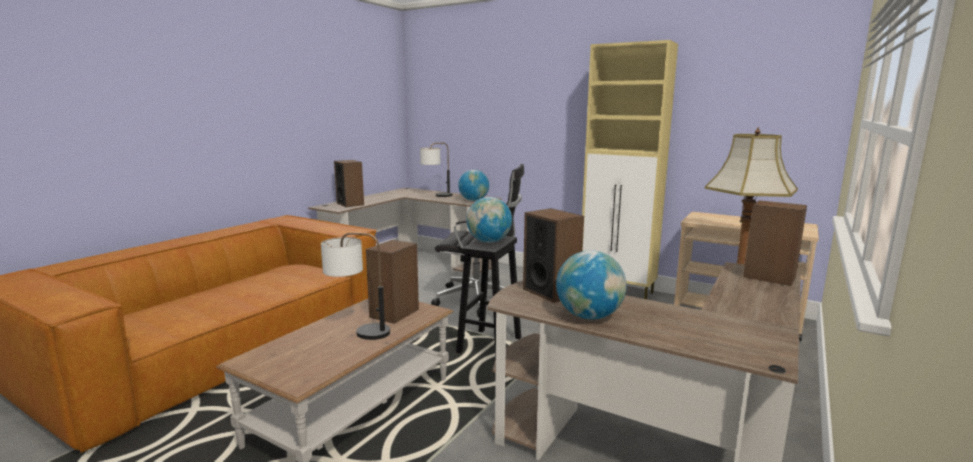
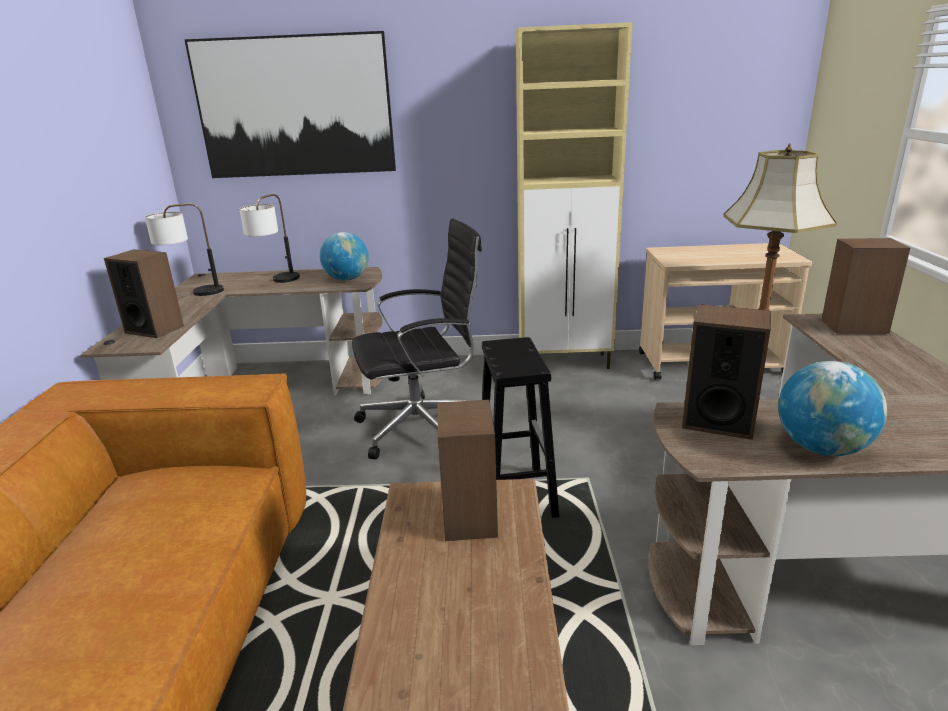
camera: 30 degrees left, 10 degrees up
(358, 331) = (467, 576): table lamp -> table lamp (193, 293)
(470, 93) = (295, 107): none -> picture
(489, 241) = (510, 355): globe -> none

